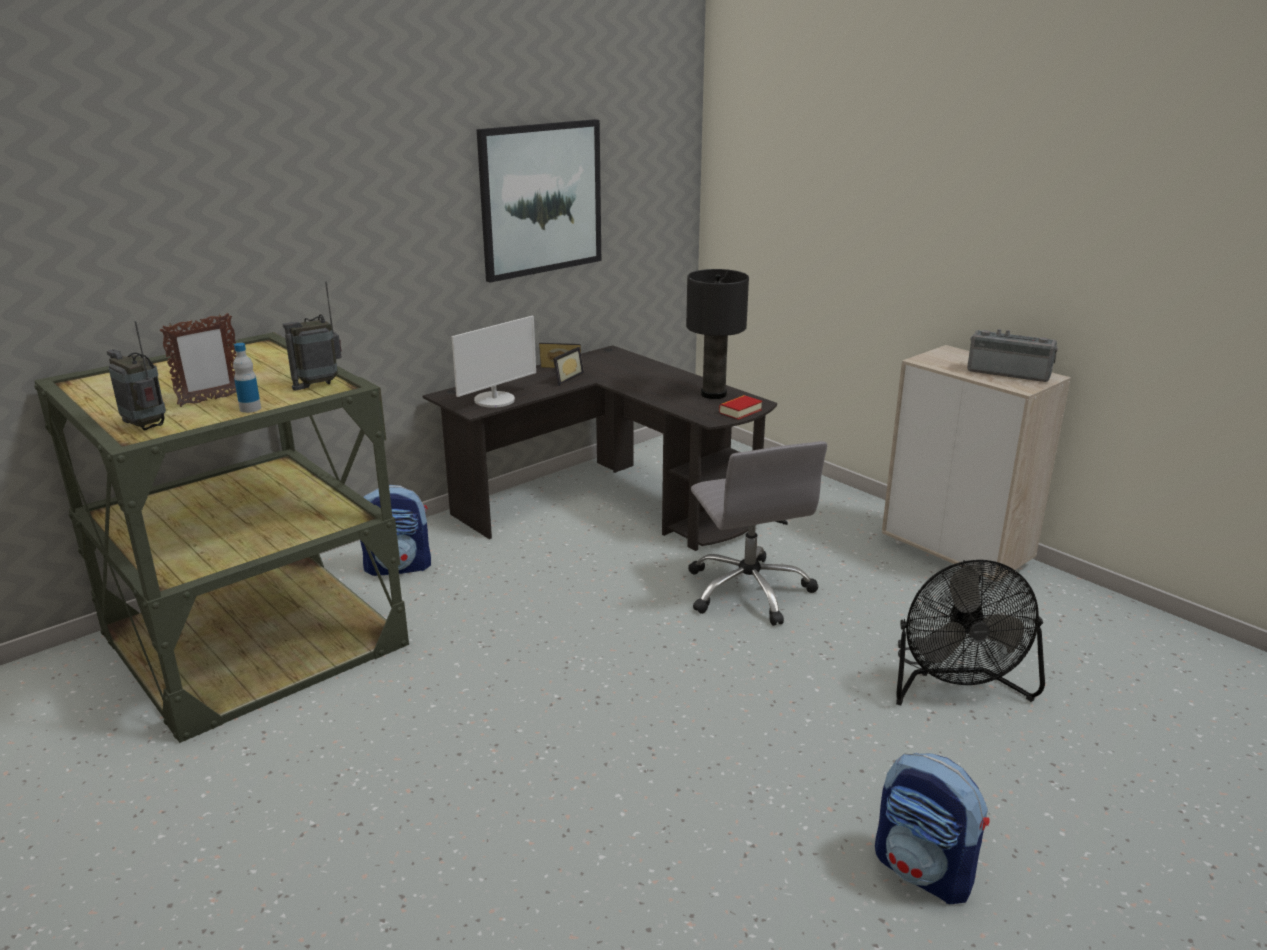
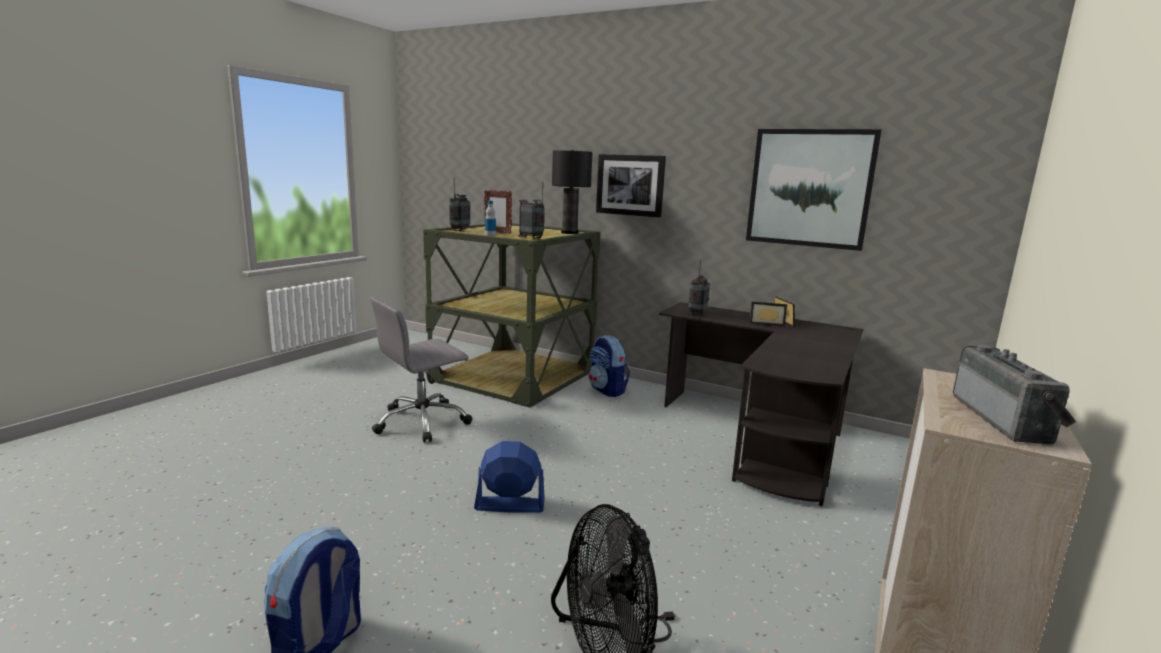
camera: 70 degrees right, 10 degrees down
(307, 241) = (630, 185): none -> picture
(495, 400) = (697, 314): monitor -> radio
(689, 705) = (509, 505): none -> blue fan
(713, 394) = (816, 362): black table lamp -> black table lamp (569, 233)
(740, 411) = (793, 372): book -> none
(749, 591) = (691, 514): grey office chair -> grey office chair (421, 422)

